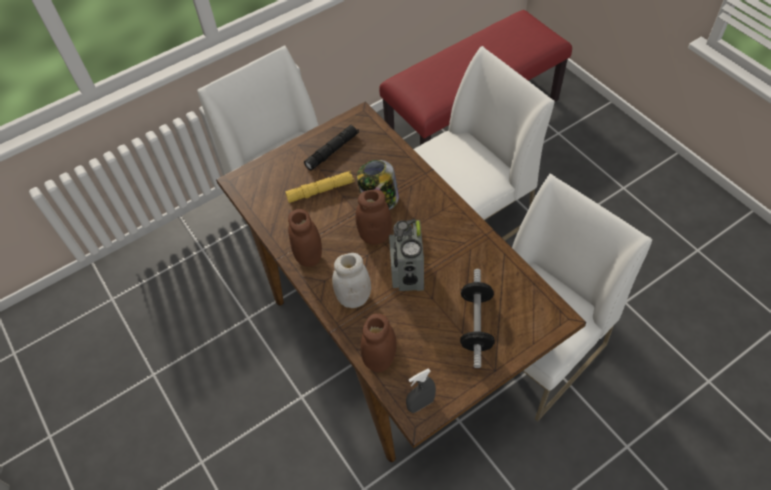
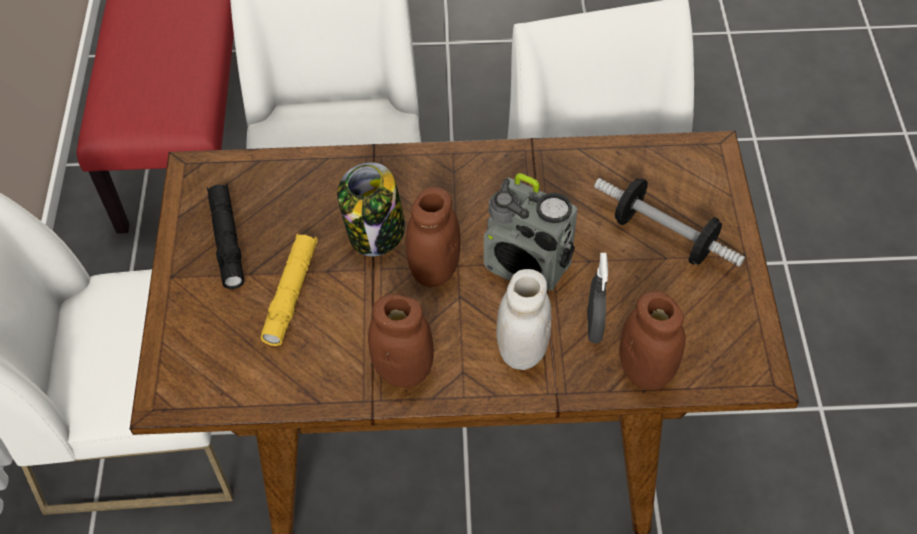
camera: 60 degrees left, 0 degrees up
(421, 404) = (744, 360): grey spray bottle -> grey spray bottle (594, 327)

